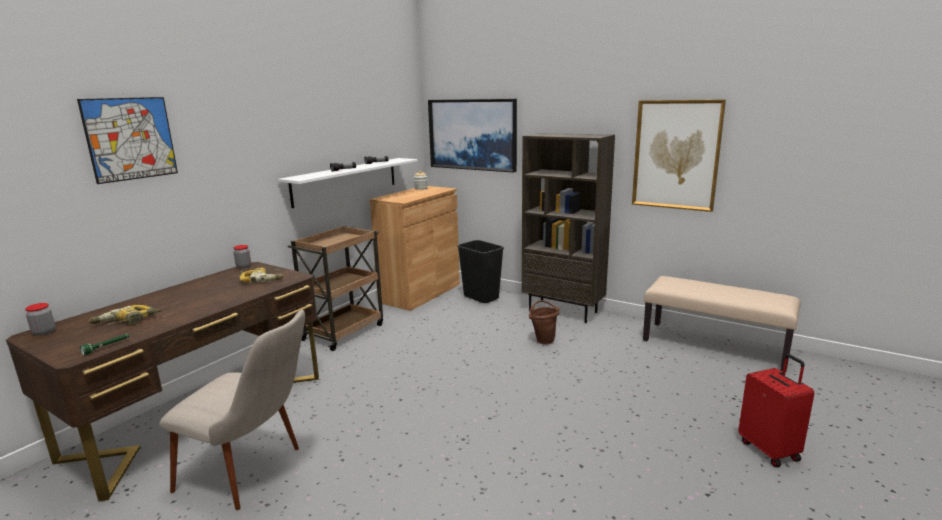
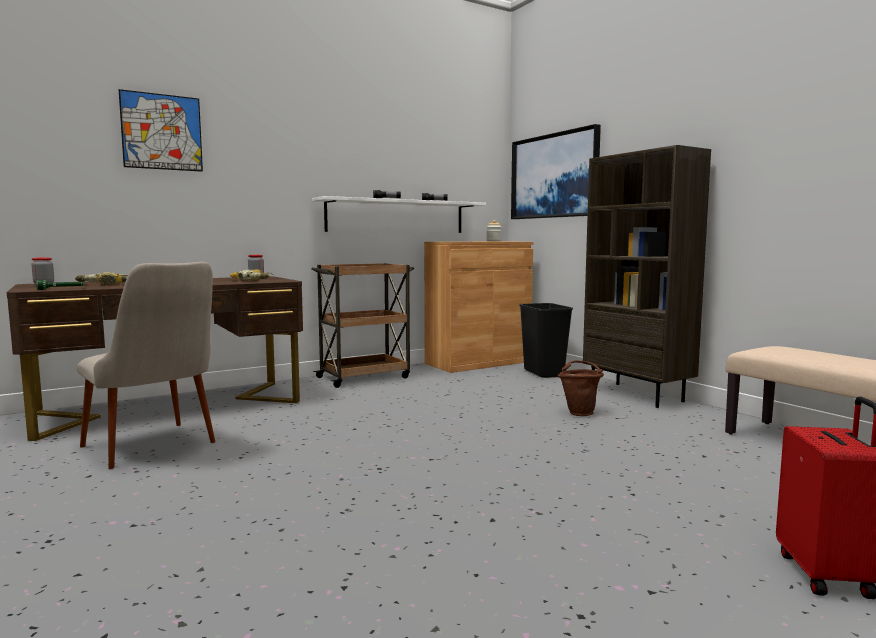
camera: 25 degrees right, 10 degrees down
(676, 155) = (795, 166): picture -> none

